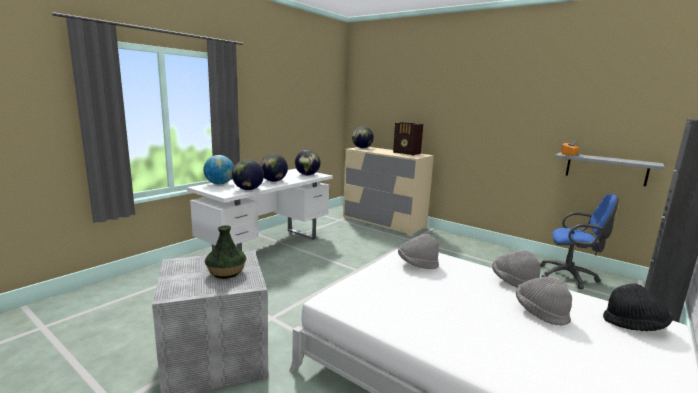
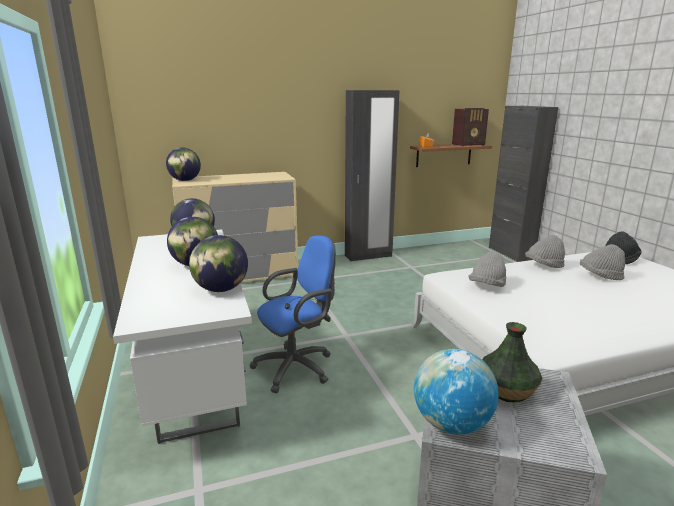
camera: 55 degrees left, 5 degrees up
(219, 184) = (143, 303): globe -> globe (451, 423)
(407, 153) = (258, 175): radio -> radio (469, 145)
(492, 247) = (368, 256): none -> black wardrobe
(570, 277) = (449, 256): blue office chair -> blue office chair (298, 367)
(606, 169) = (444, 155): grey shelf -> brown shelf

